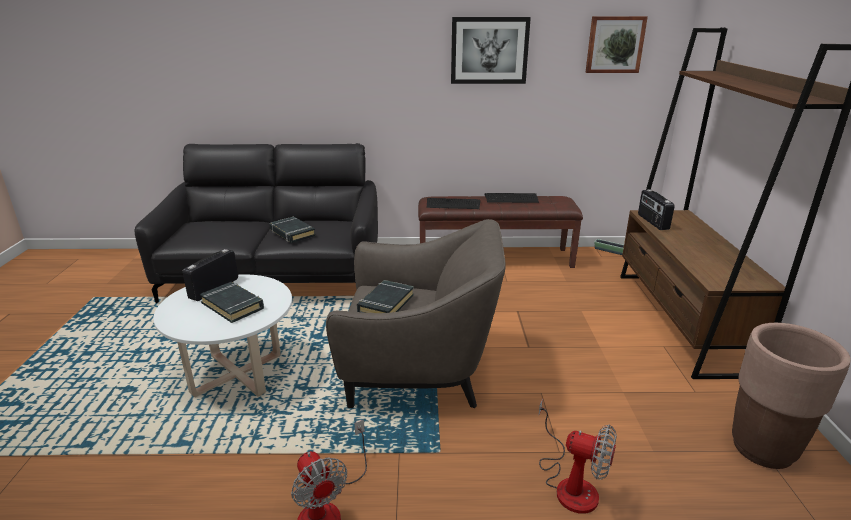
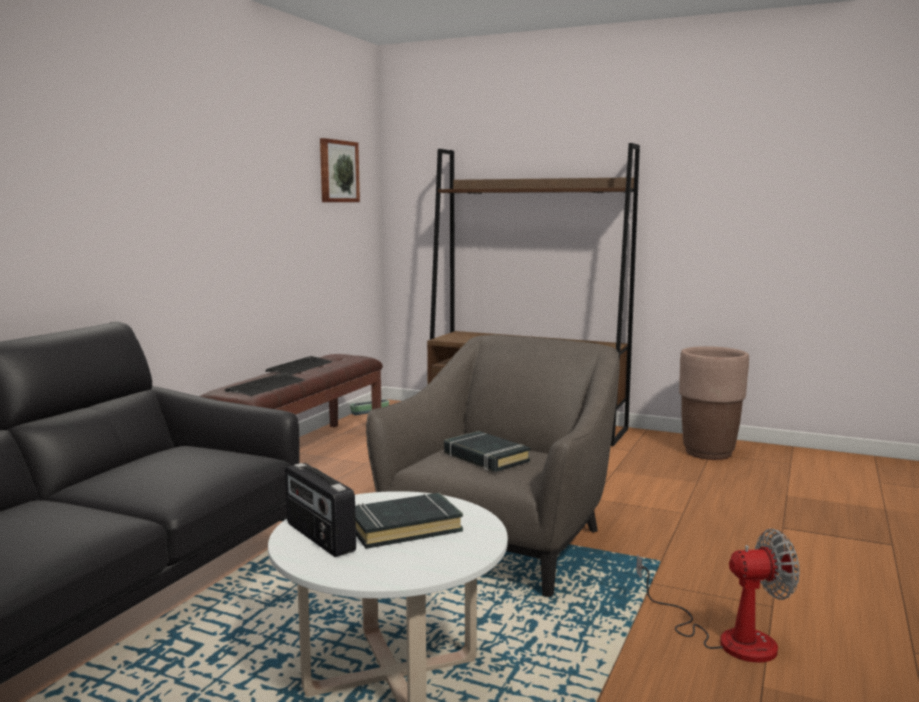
camera: 65 degrees left, 15 degrees down
(292, 233) = (167, 475): black book -> none
(489, 50) = (244, 173): picture -> none
(570, 483) = (725, 518): fan -> none
(652, 222) = (465, 341): radio -> none

